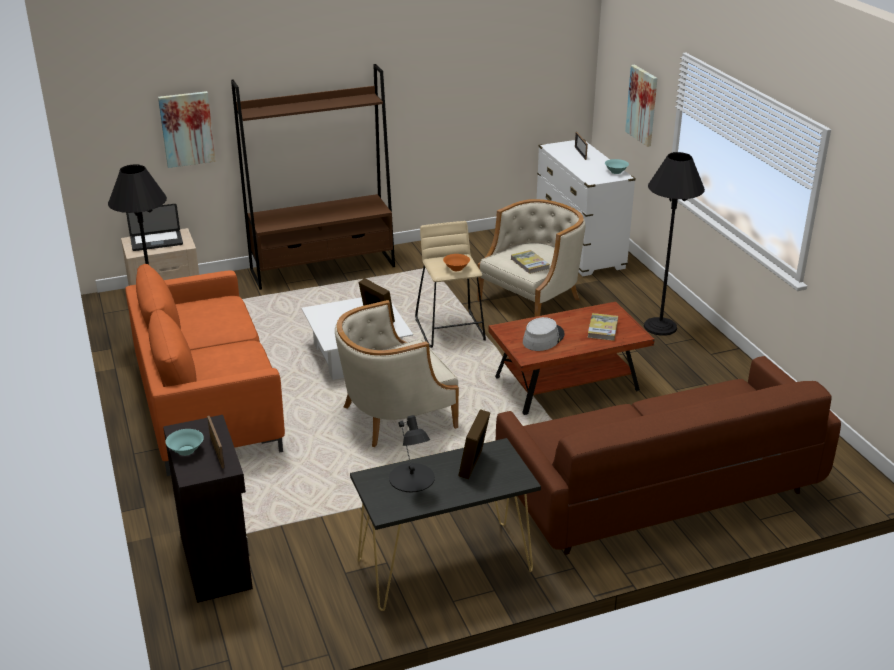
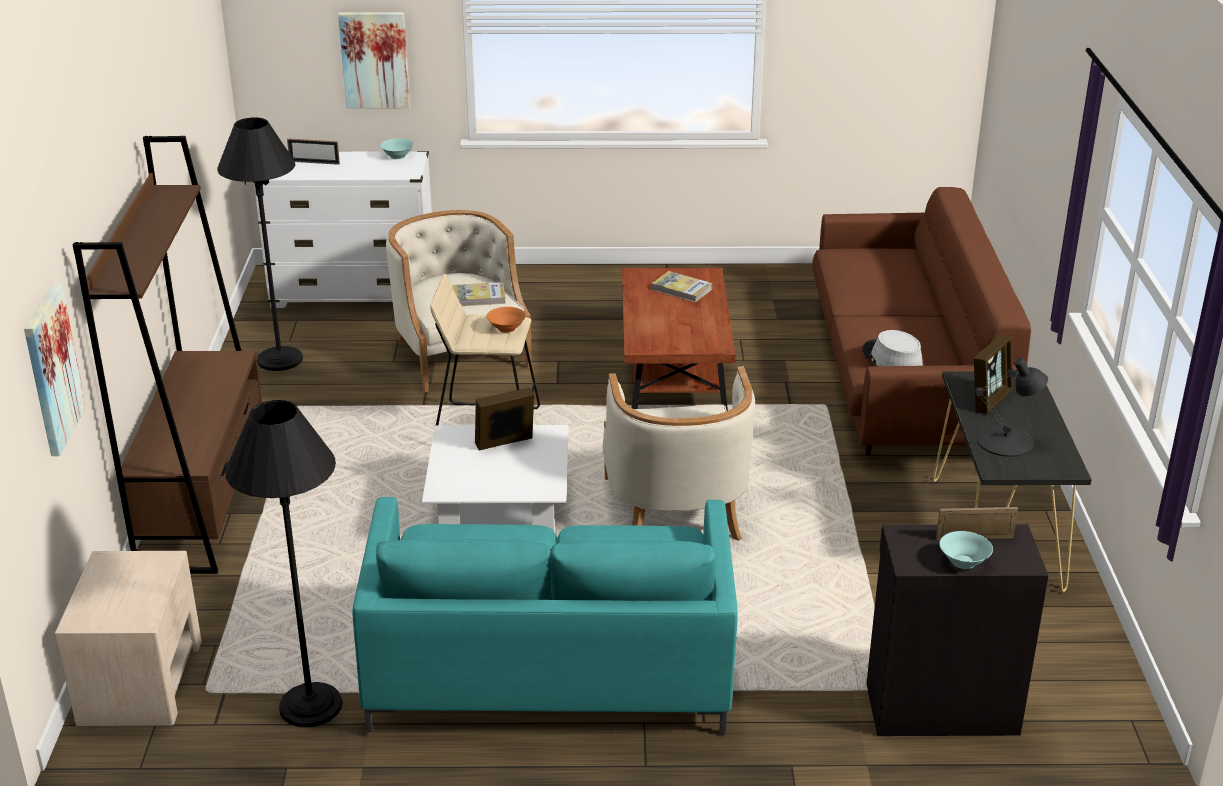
camera: 70 degrees left, 0 degrees up
(156, 242) = (118, 591): laptop -> none
(207, 405) = (550, 673): orange sofa -> turquoise sofa
(473, 464) = (990, 400): picture frame -> picture frame turned 90 degrees counterclockwise
(543, 338) = (680, 328): grey hat -> grey hat (891, 359)
(660, 327) = (589, 293): black floor lamp -> black floor lamp (280, 359)

